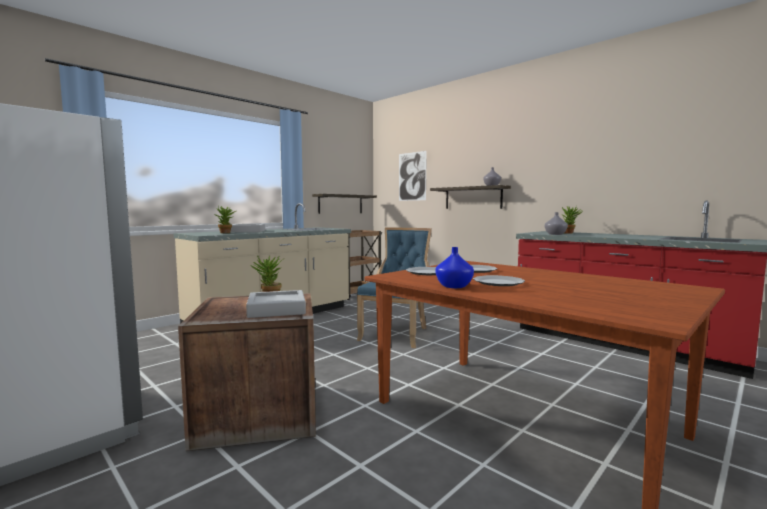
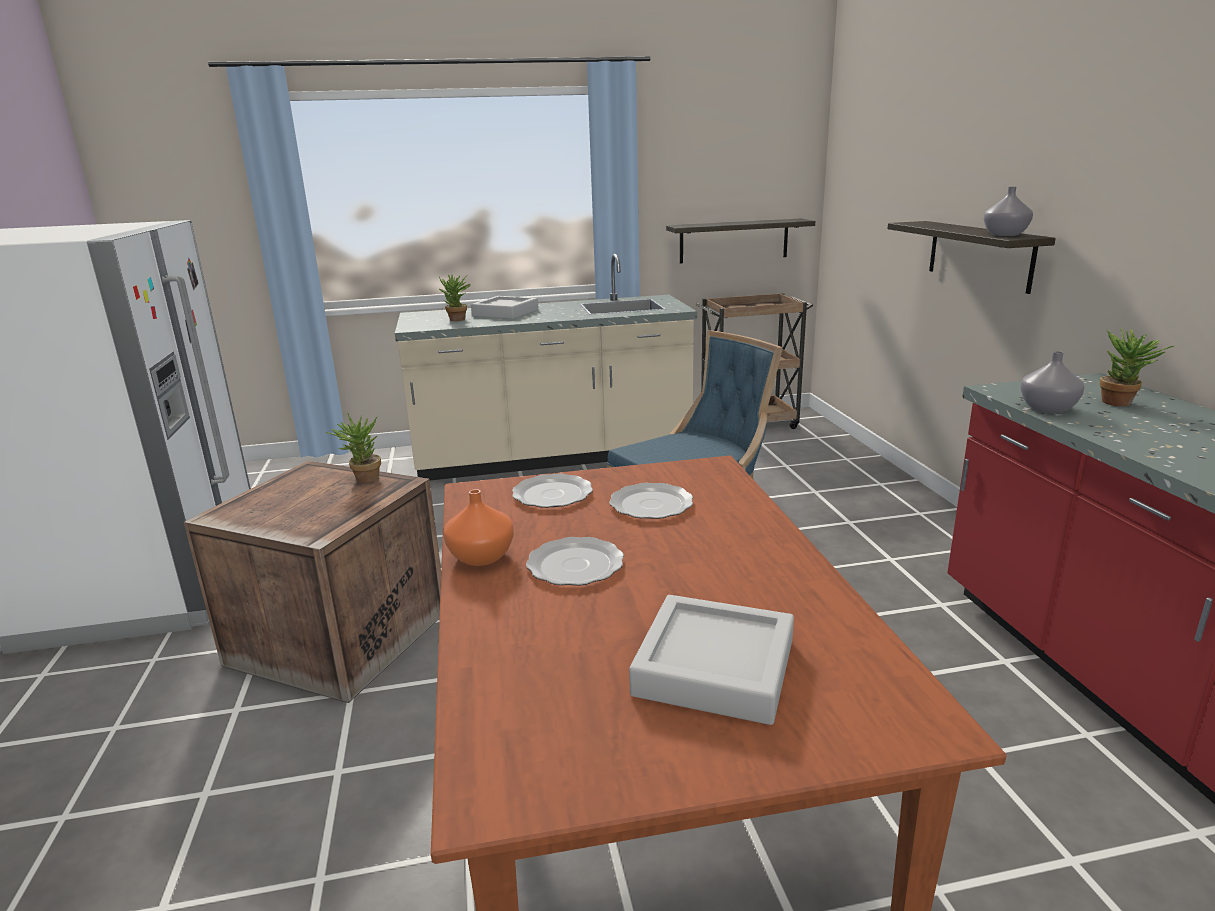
camera: 35 degrees right, 15 degrees up
(276, 309) = (321, 513): grey tray -> grey tray (714, 667)
(412, 176) = (882, 183): picture -> none
(454, 286) = (482, 556): blue vase -> orange vase

